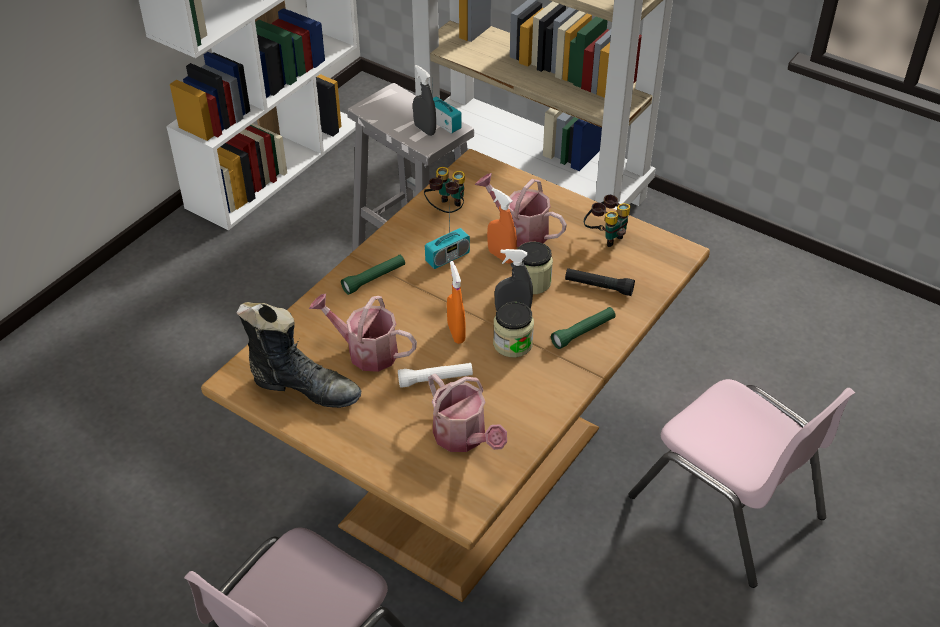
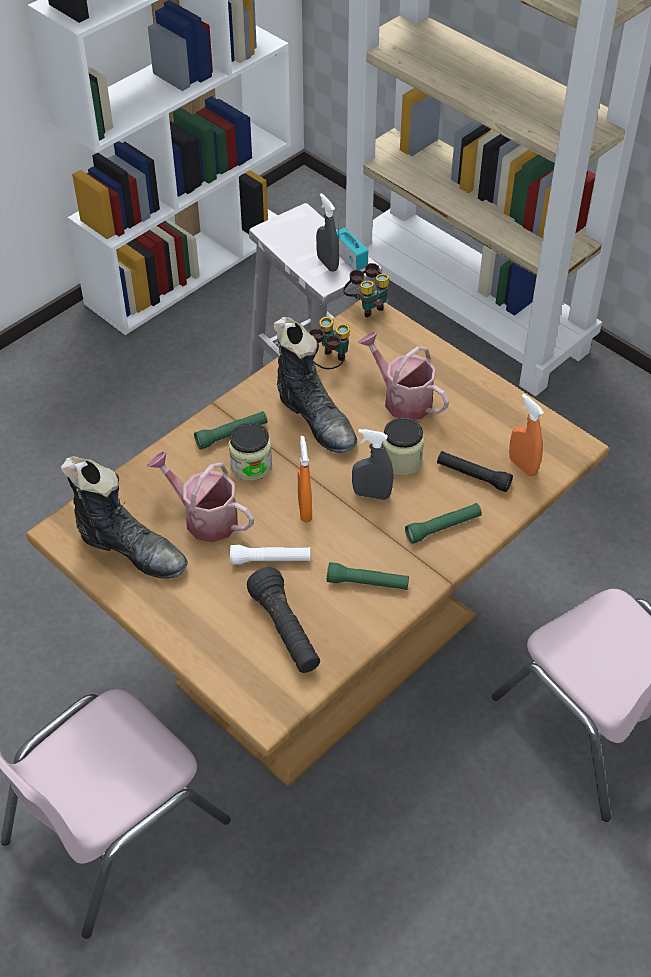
camera: 10 degrees right, 5 degrees up
(447, 257) = (316, 420): radio -> black boot
(464, 438) = (285, 631): watering can -> black flashlight
(501, 256) = (374, 426): orange spray bottle -> orange spray bottle (522, 466)
(512, 343) = (363, 530): jar -> jar (251, 466)
(528, 387) = (367, 583): none -> green flashlight
(605, 236) = (495, 416): binoculars -> binoculars (367, 305)

